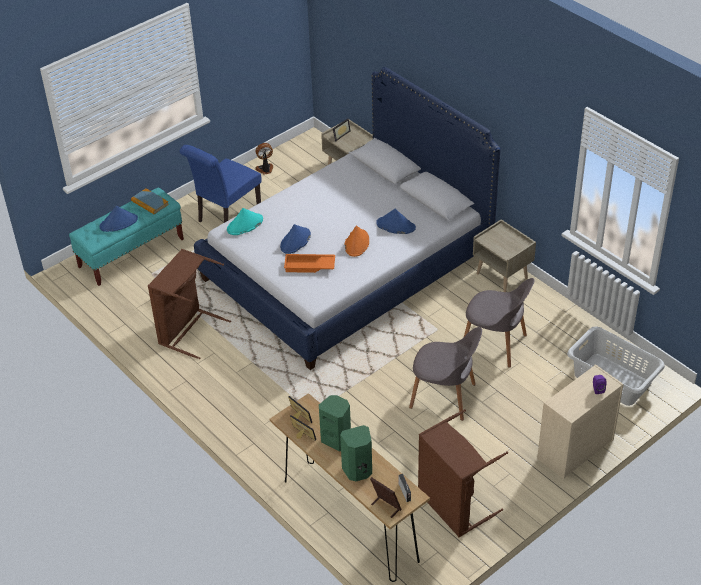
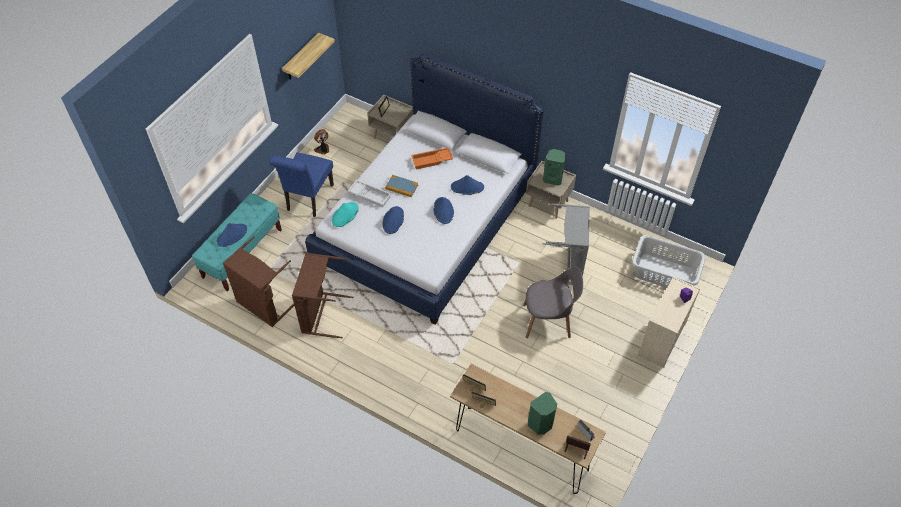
camera: 20 degrees left, 10 degrees up
(150, 203) = (251, 210): book -> book (401, 187)
(254, 52) = (301, 58): none -> shelf
(282, 211) = (370, 195): none -> white tray
(309, 266) = (414, 241): orange tray -> orange tray (431, 161)
(337, 440) = (512, 400): green speaker -> green speaker (553, 179)
(356, 243) = (443, 210): orange hat -> blue hat
(452, 506) = (593, 414): brown laundry basket -> brown laundry basket (264, 305)
(495, 344) = (567, 265): grey chair -> grey laundry basket

